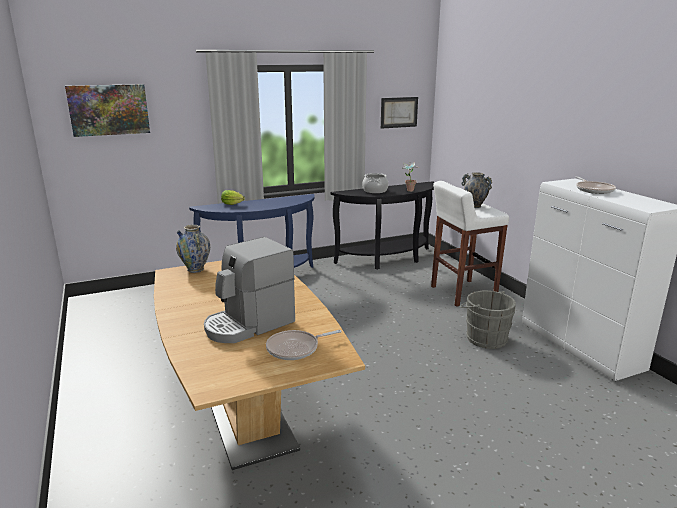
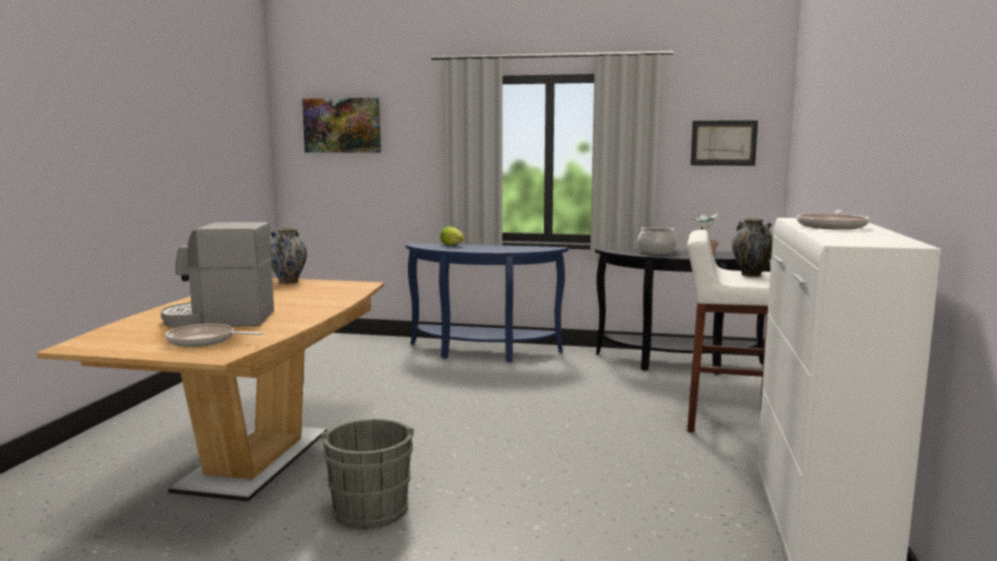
camera: 35 degrees right, 10 degrees down
(484, 338) = (666, 475): grey bucket -> grey bucket (370, 508)

